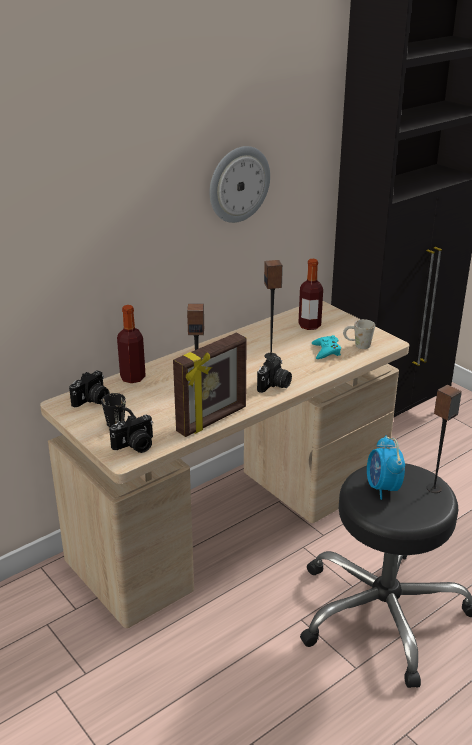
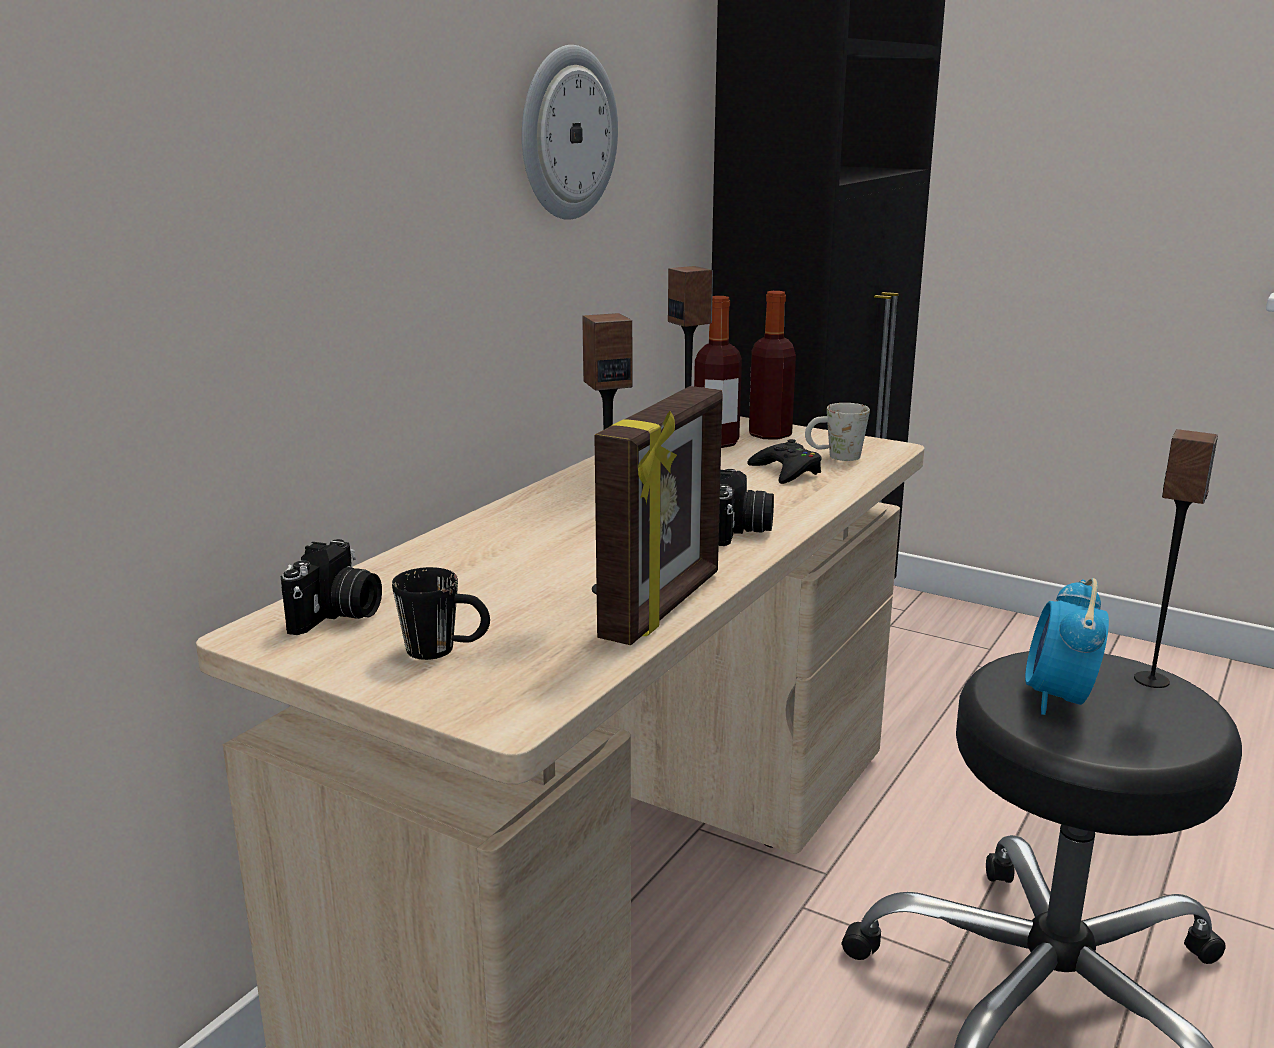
camera: 20 degrees left, 10 degrees down
(133, 378) = (410, 562): bottle -> bottle (770, 434)
(135, 446) = (517, 685): camera -> none
(326, 351) = (786, 471): turquoise game controller -> black game controller
(383, 488) = (1058, 699): alarm clock -> alarm clock turned 45 degrees clockwise

